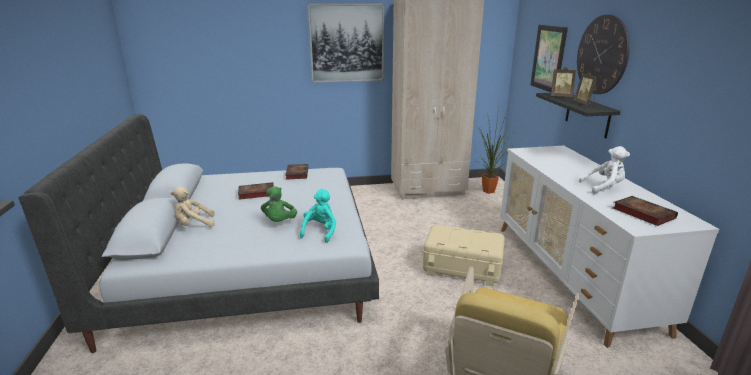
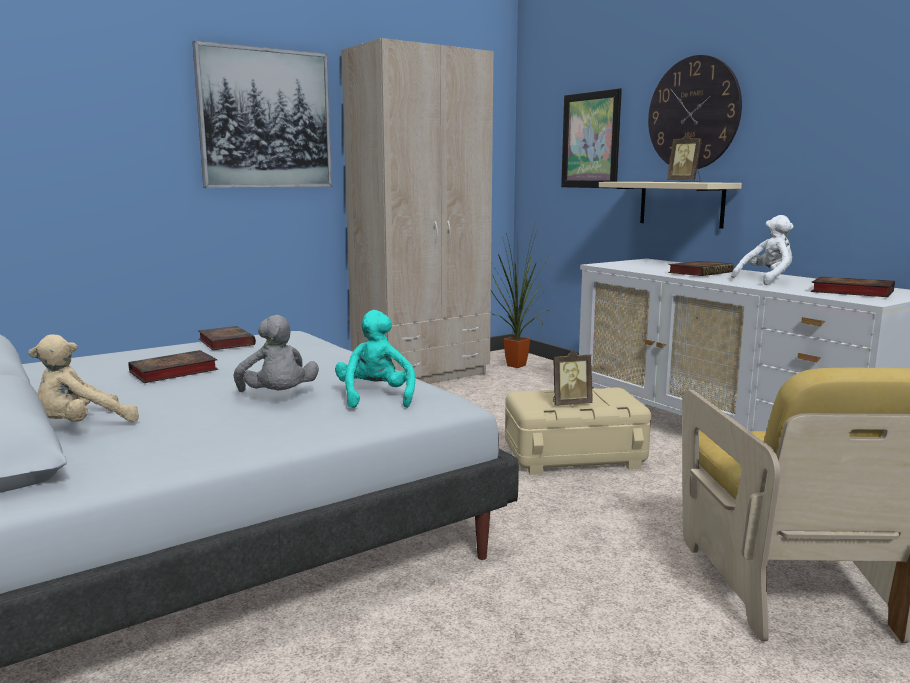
camera: 25 degrees left, 10 degrees down
(279, 222) = (278, 397): green plush toy -> grey plush toy
(560, 96) = (638, 181): picture frame -> picture frame (570, 404)
(572, 170) = (700, 273): none -> book
(587, 115) = (681, 204): black shelf -> beige shelf

